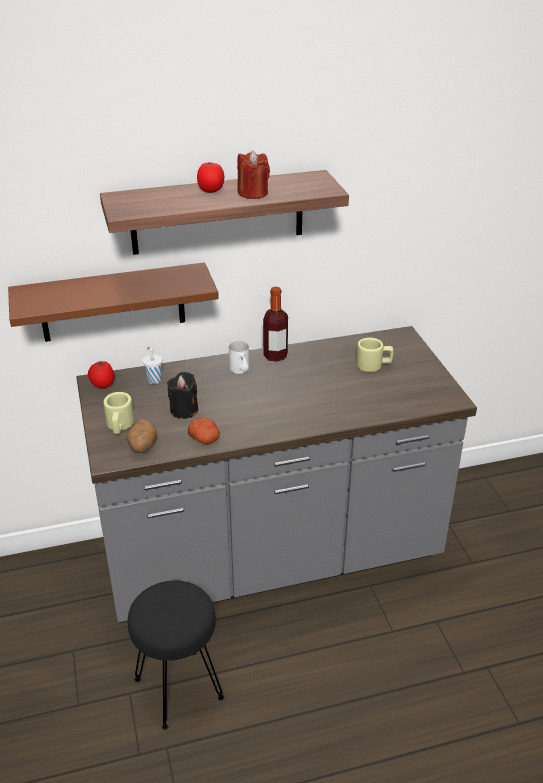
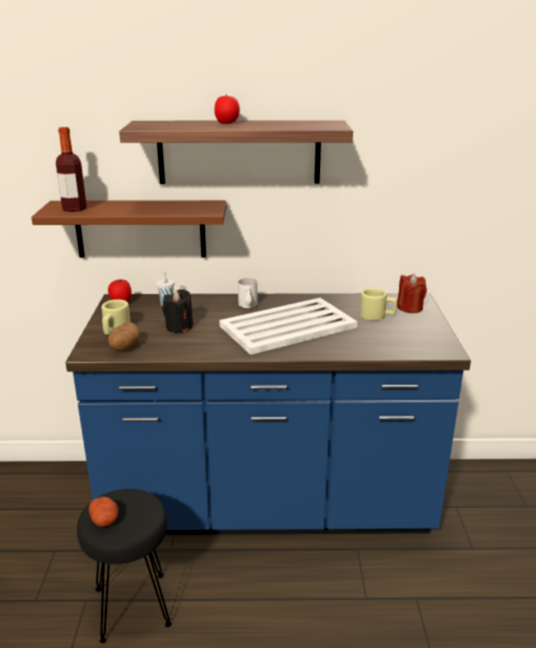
camera: 15 degrees right, 10 degrees down
(205, 439) = (184, 350): potato -> potato (105, 520)
(253, 193) = (263, 125): red candle -> red candle (409, 308)
(271, 559) = (268, 506): grey counter -> blue counter
(275, 356) = (286, 299): bottle -> bottle (74, 209)
(294, 392) = (289, 326): none -> white tray

